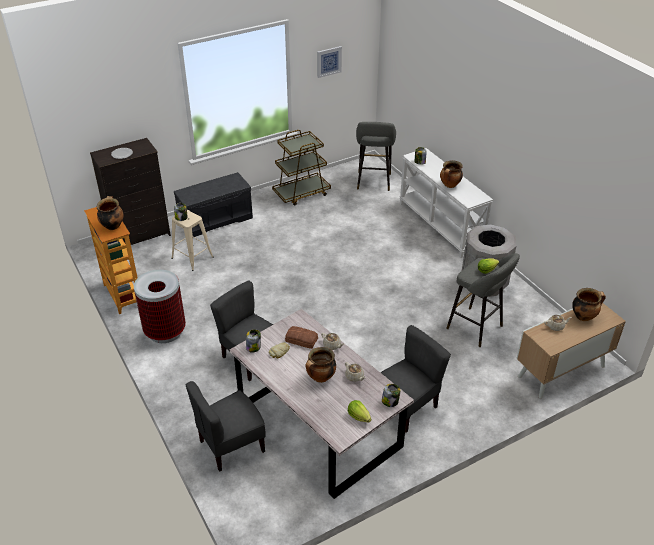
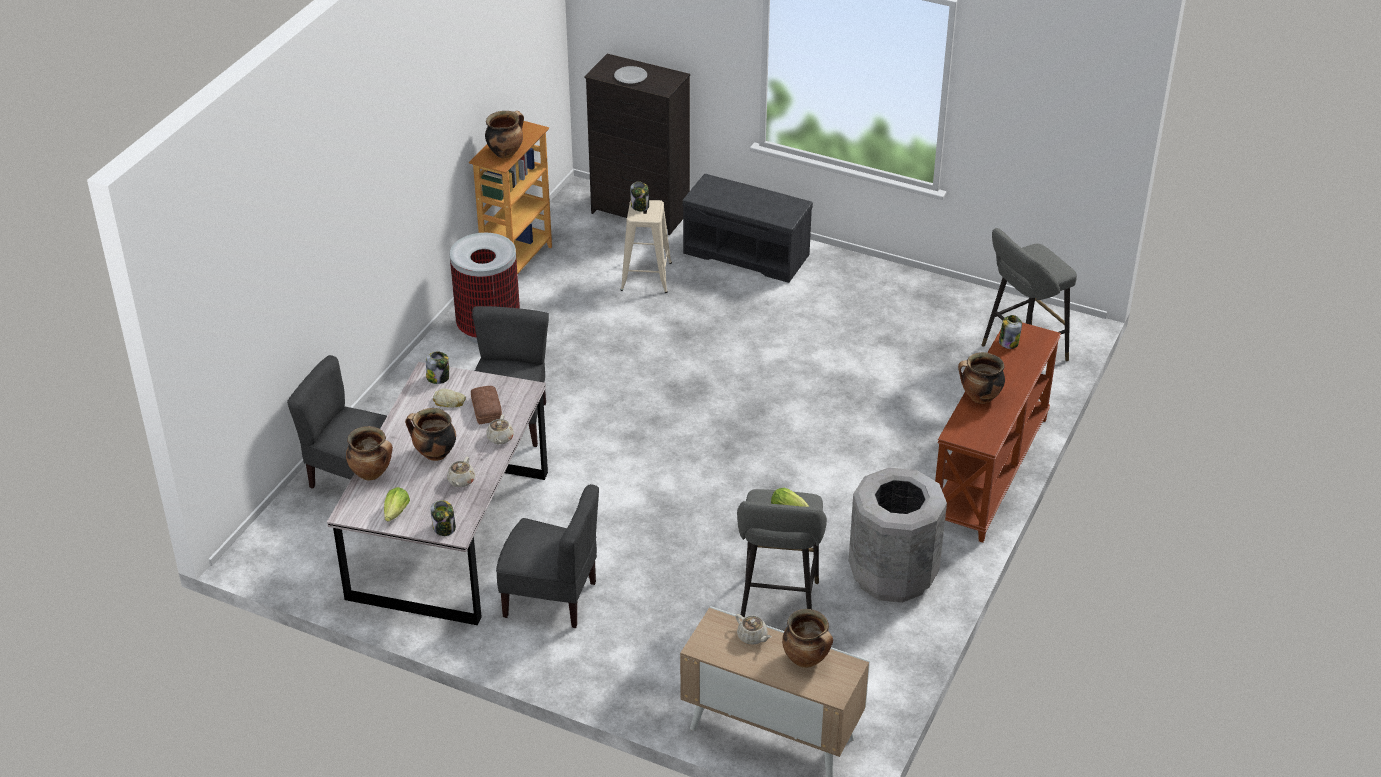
camera: 55 degrees right, 0 degrees up
(302, 193) = (902, 298): brown cart -> none
(313, 412) = (372, 473): none -> cooking pot
(329, 61) = (1026, 105): picture -> none
(440, 225) = (991, 471): white console table -> brown console table

